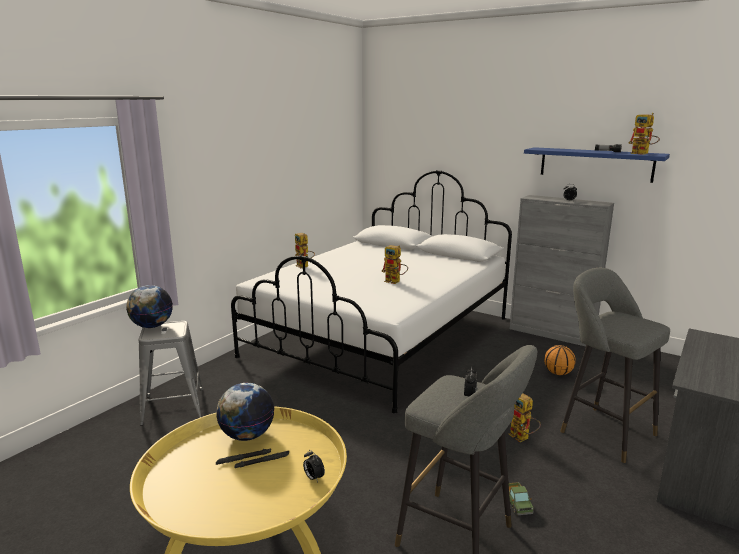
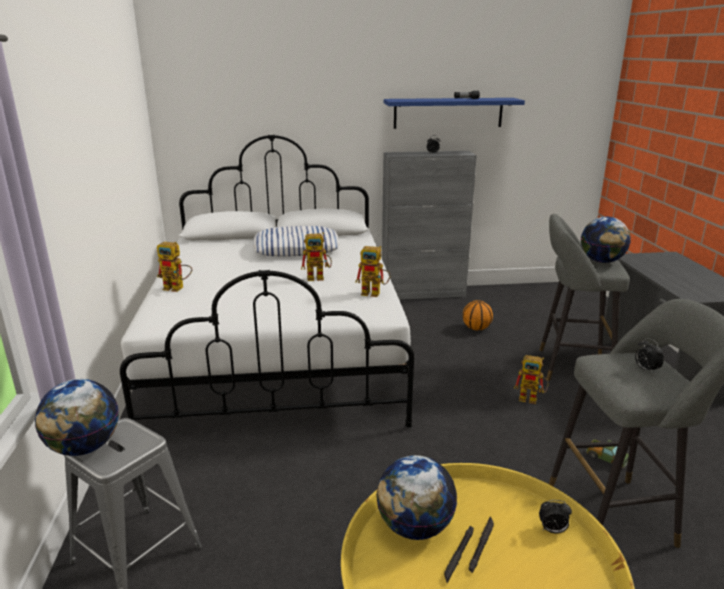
camera: 40 degrees left, 5 degrees up
(417, 261) = (296, 248): none -> pillow
(633, 325) = (601, 261): none -> globe
(643, 153) = (499, 99): toy robot -> toy robot (375, 293)

